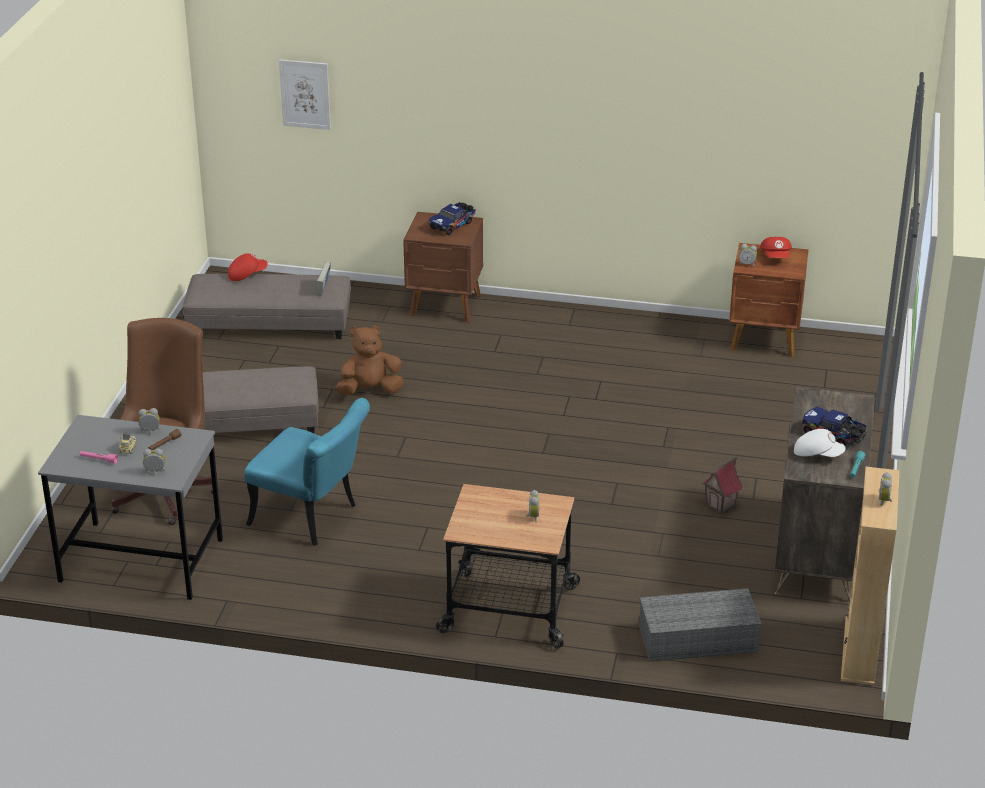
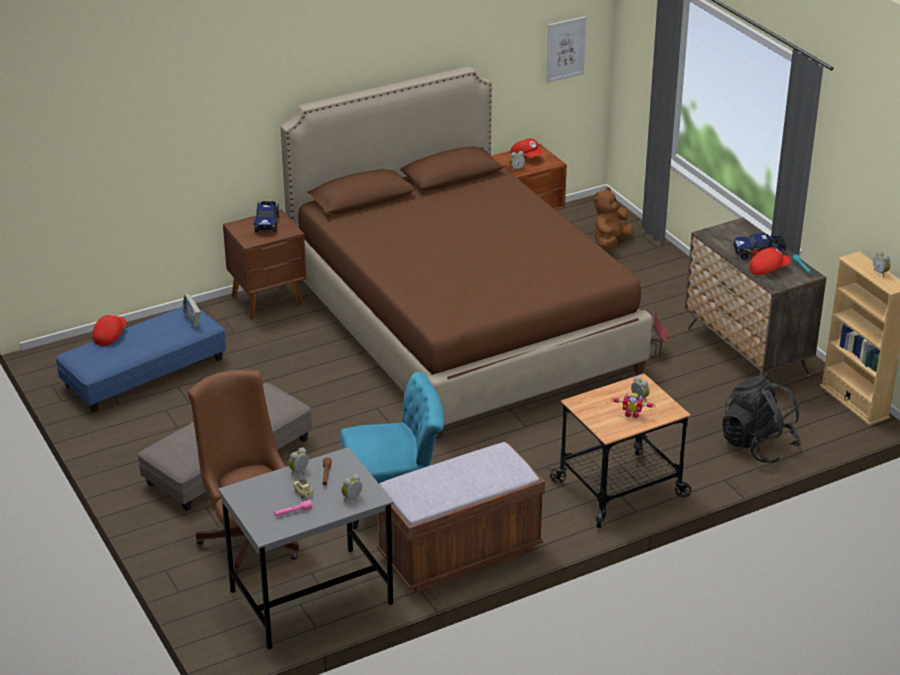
camera: 40 degrees left, 0 degrees up
(269, 323) = (144, 373): grey ottoman -> blue ottoman
(299, 589) = (460, 553): none -> brown bench
(305, 94) = (108, 147): picture -> picture (565, 49)
(370, 391) = (301, 387): brown plush toy -> brown plush toy (611, 242)
(507, 526) = (632, 413): none -> toy robot
(579, 399) = (461, 324): none -> brown bed
(696, 640) = (757, 445): grey storage box -> black backpack
(818, 454) = (768, 269): white cap -> red cap

